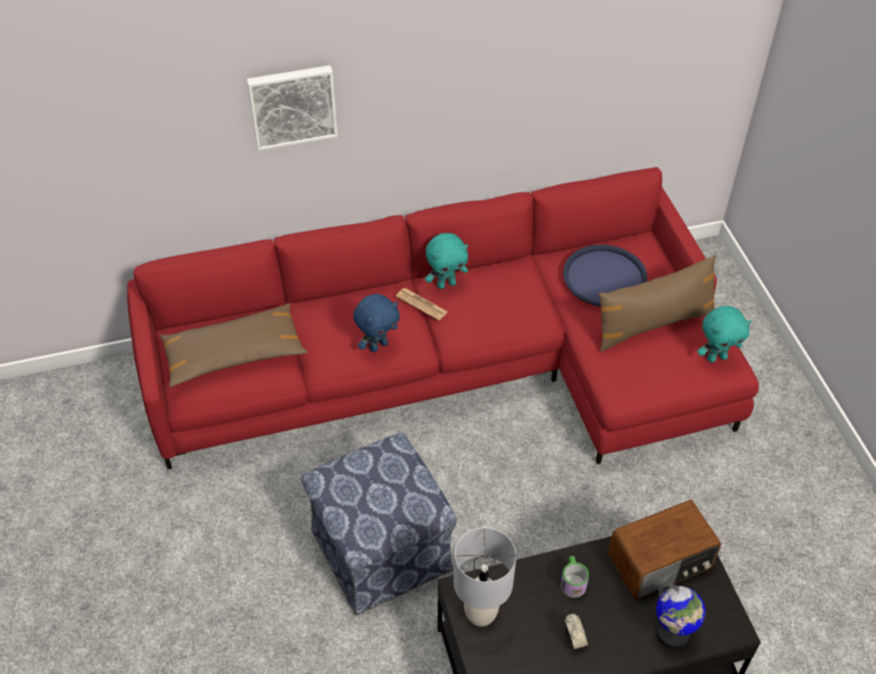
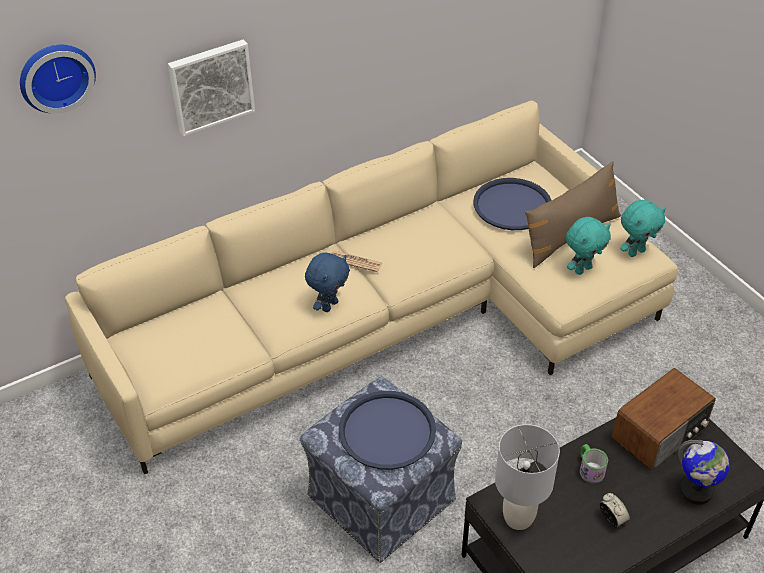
camera: 15 degrees left, 5 degrees down
(128, 77) = (55, 76): none -> wall clock
(234, 354) = (192, 342): brown pillow -> none
(384, 491) = (387, 431): none -> blue tray
(446, 284) = (371, 240): turquoise plush toy -> turquoise plush toy (582, 269)
(459, 366) = (393, 319): red sofa -> beige sofa

